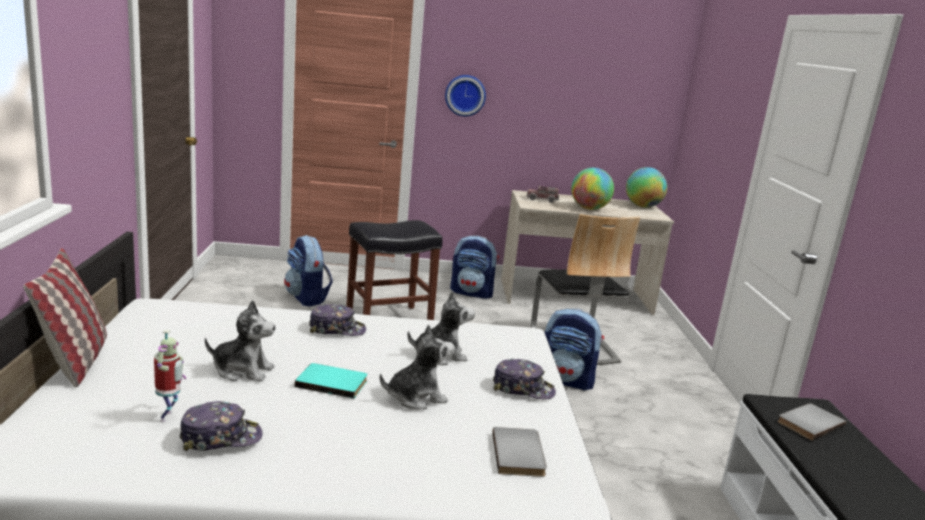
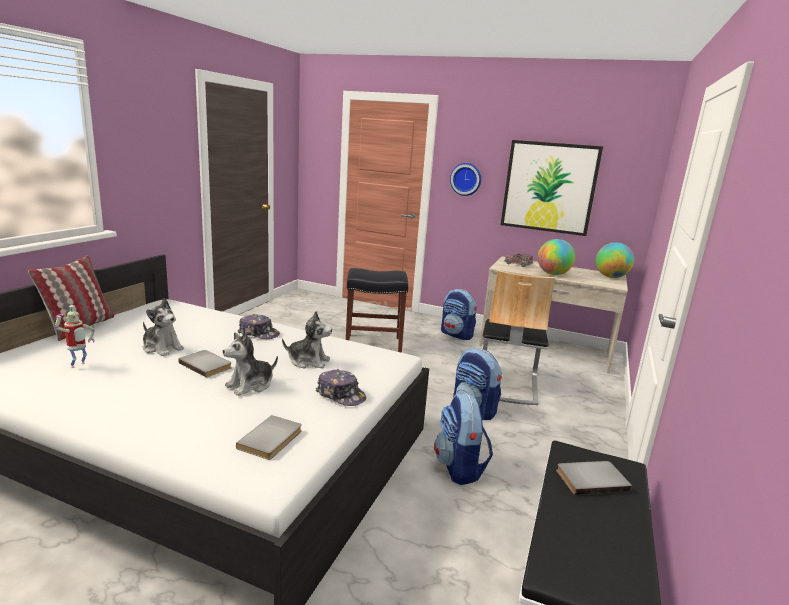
camera: 25 degrees right, 0 degrees up
(221, 437) = (90, 383): cap -> none
(307, 298) = (329, 322): backpack -> backpack (460, 468)
(332, 382) = (207, 365): turquoise book -> grey book
(416, 397) = (250, 385): plush toy -> plush toy turned 135 degrees clockwise
(566, 105) = (549, 187): none -> picture

